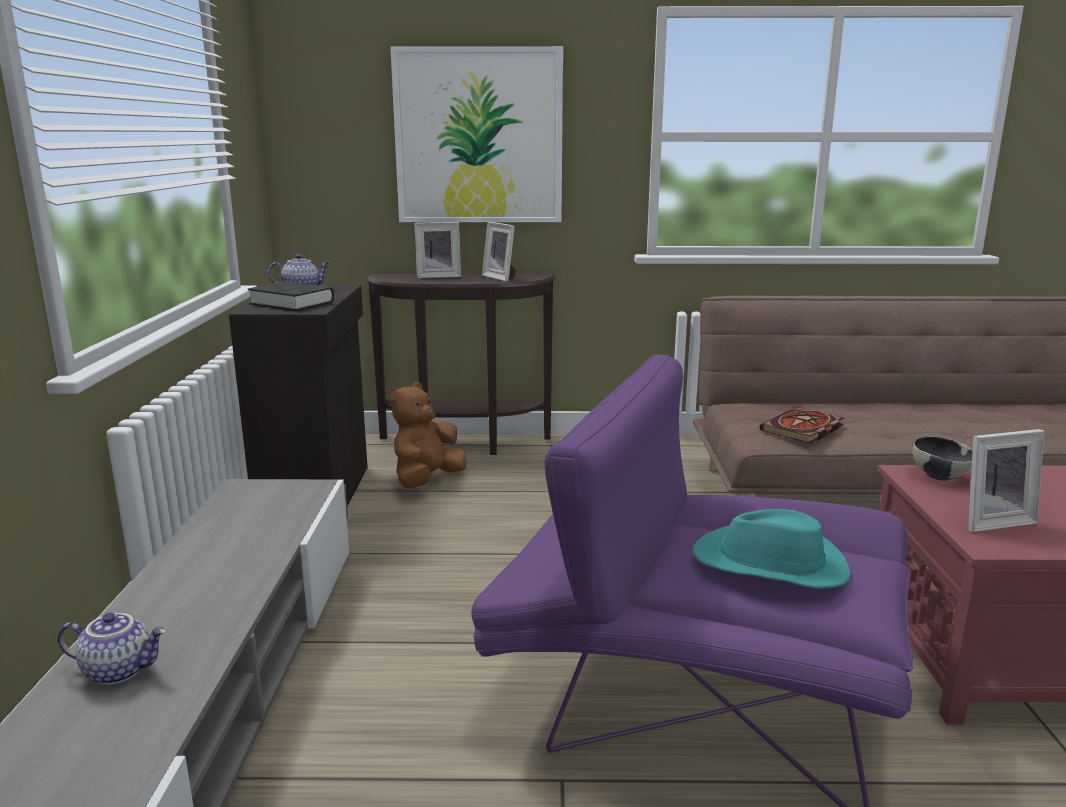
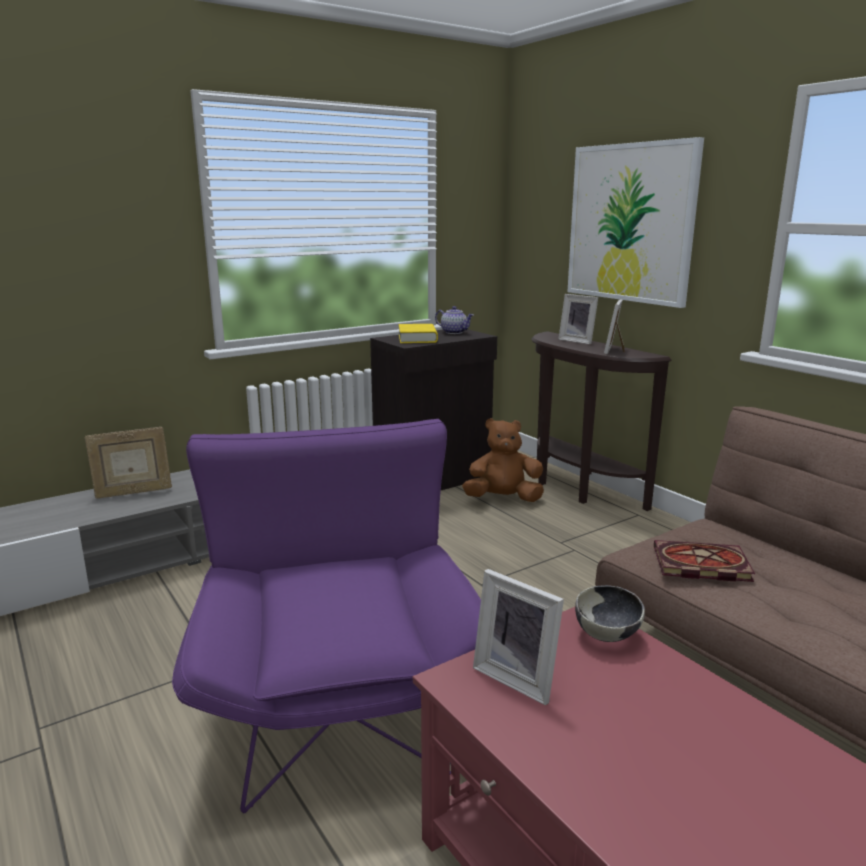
camera: 55 degrees right, 0 degrees up
(120, 670) = (133, 492): teapot -> picture frame
(292, 303) = (417, 338): black book -> yellow book
(770, 565) = (332, 596): turquoise hat -> none

